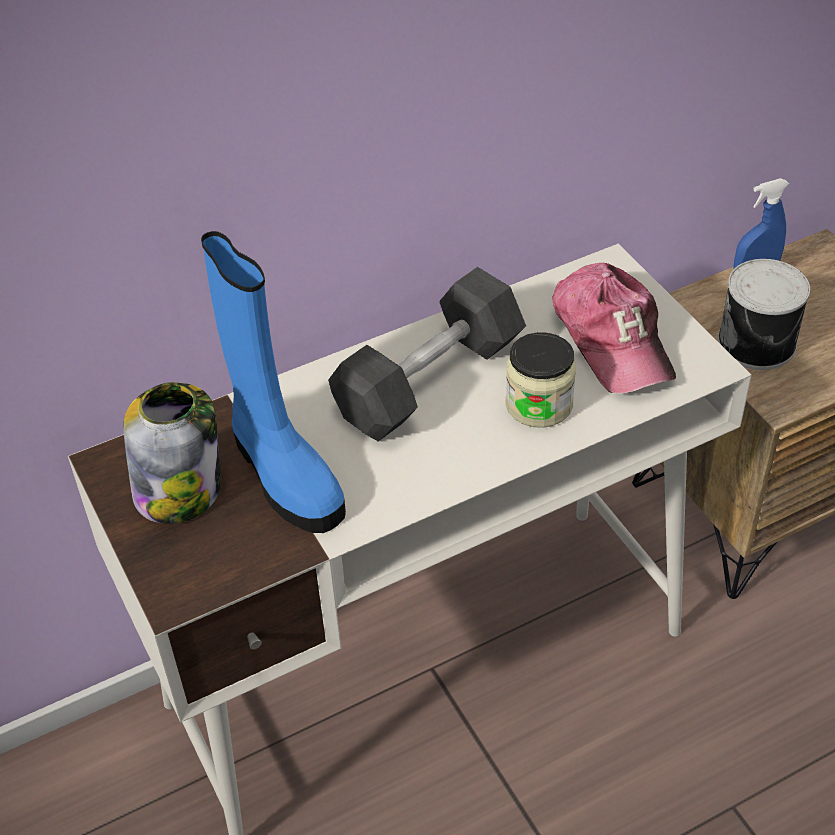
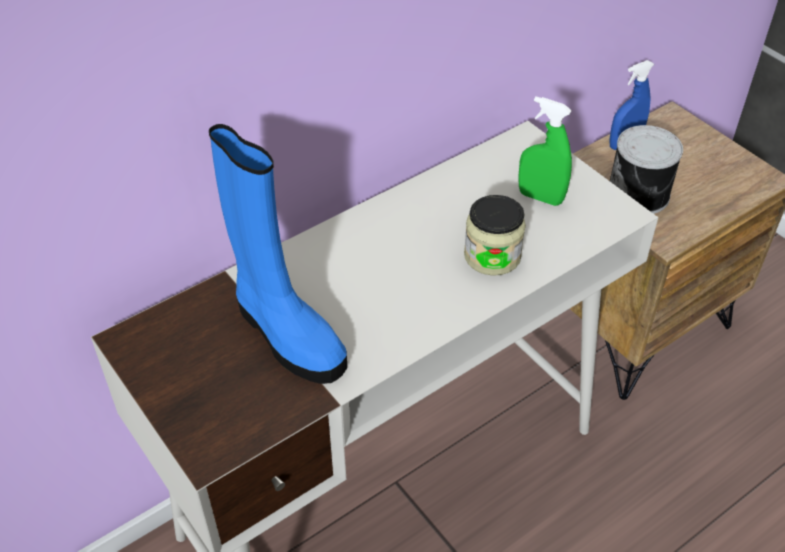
camera: 10 degrees left, 0 degrees up
(180, 489) = (197, 357): jar -> none
(429, 380) = (396, 243): black dumbbell -> none
(612, 339) = (540, 197): cap -> green spray bottle

